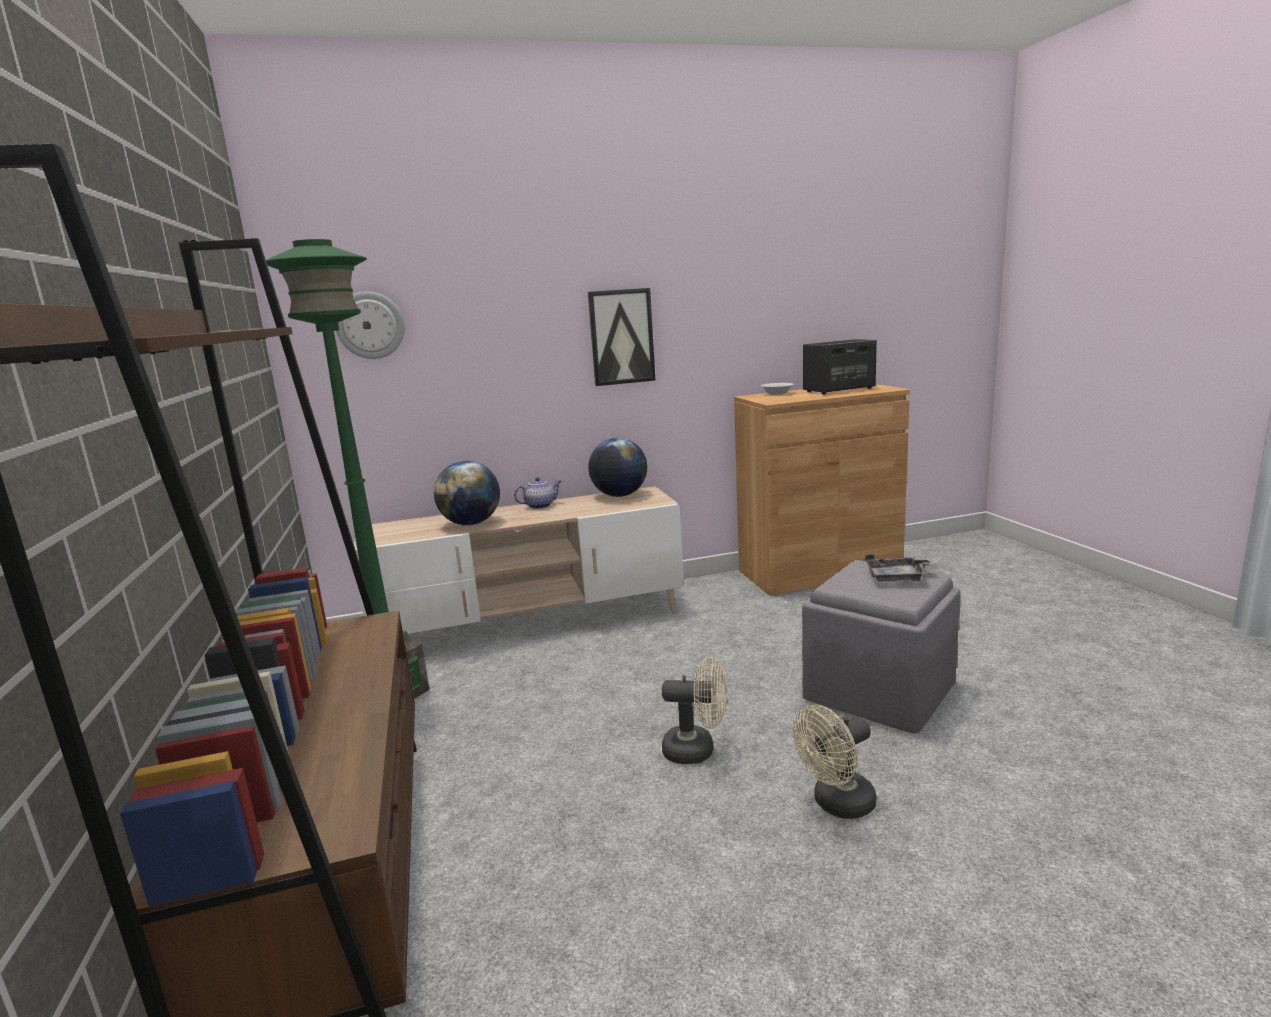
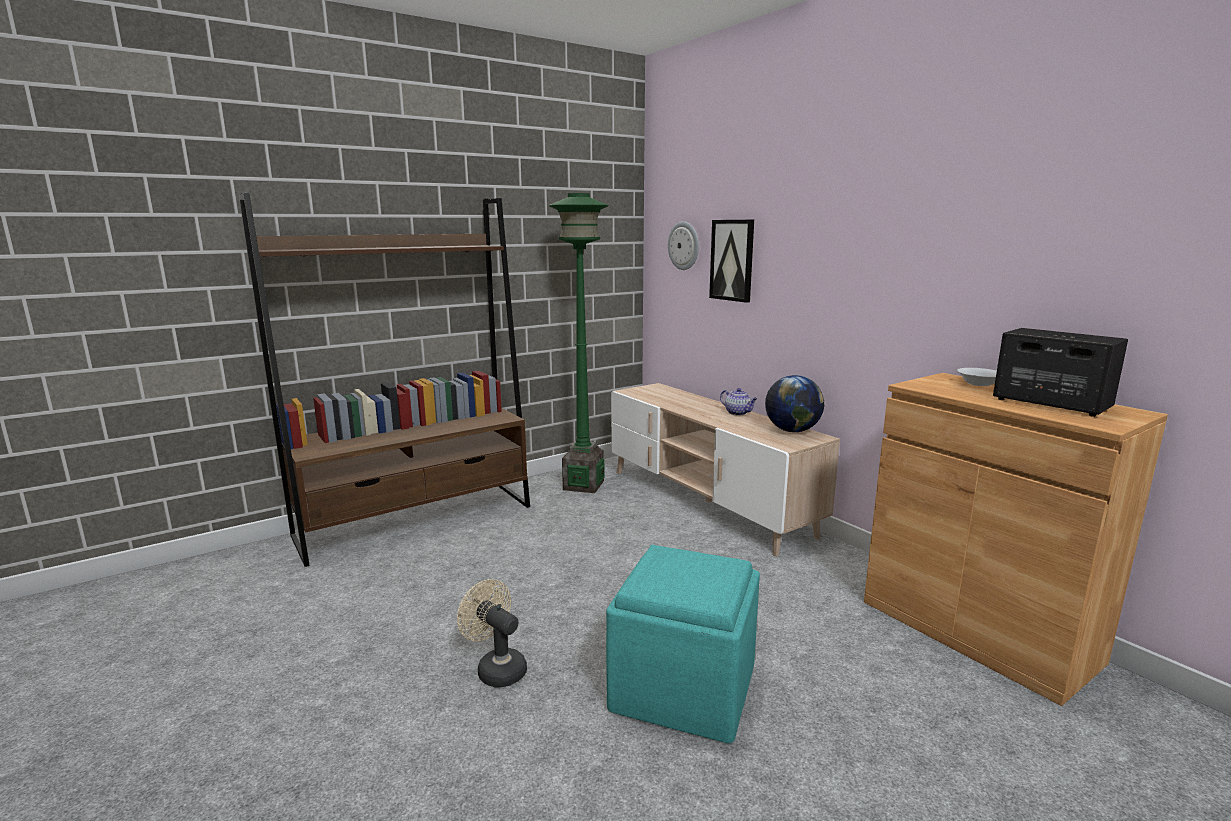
camera: 70 degrees right, 0 degrees up
(471, 523) = (679, 404): globe -> none
(621, 337) = (839, 281): picture -> picture (732, 260)
(697, 750) = (552, 598): beige fan -> none
(880, 691) = (684, 689): grey ottoman -> turquoise ottoman
(898, 577) = (700, 582): grey tray -> none

